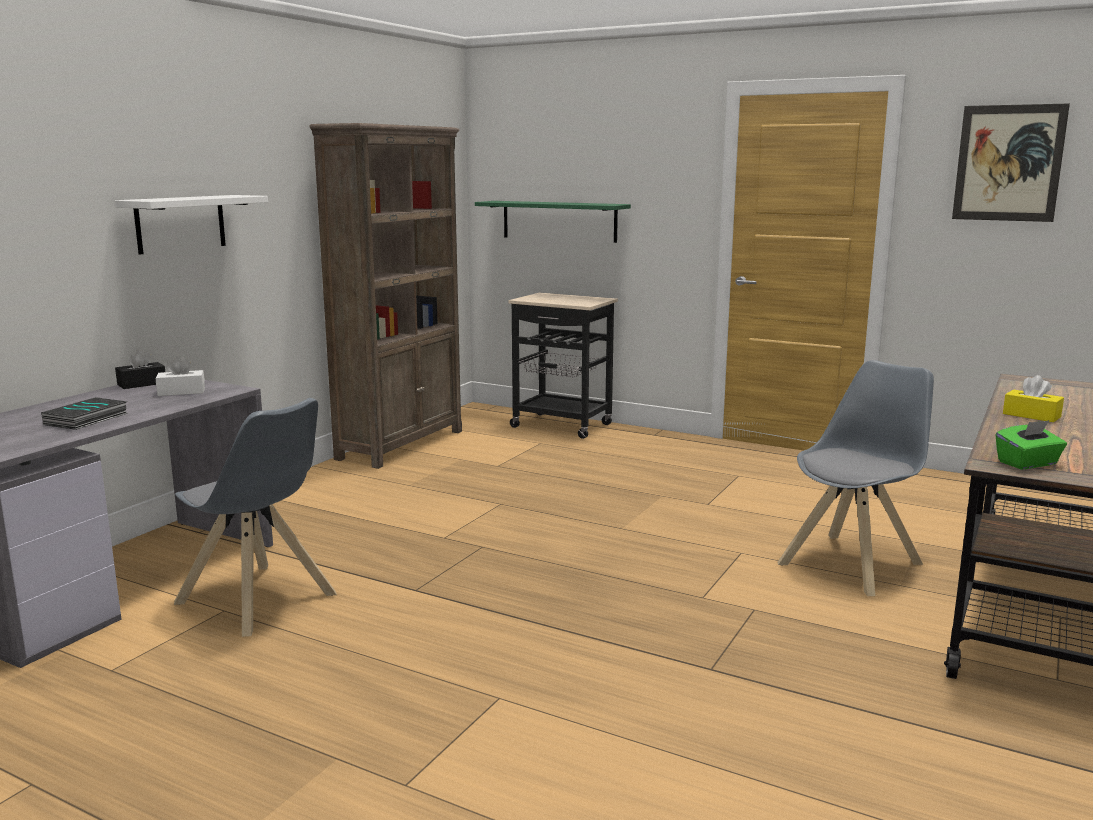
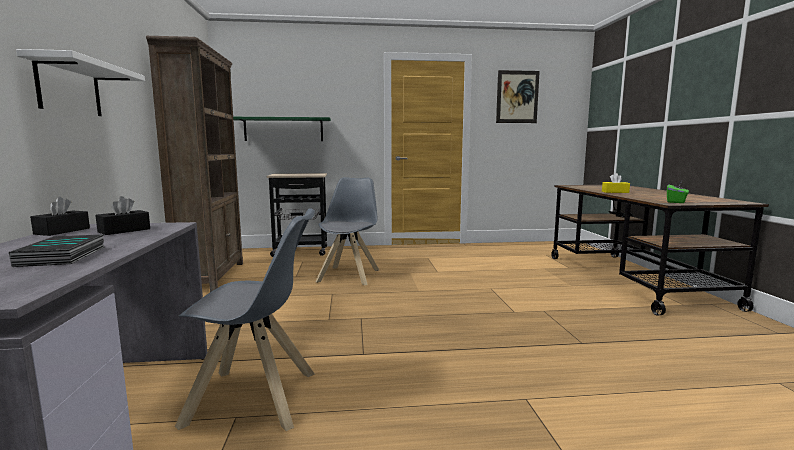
camera: 35 degrees left, 5 degrees down
(181, 392) = (124, 230): white tissue box -> black tissue box
(852, 563) = (538, 281): grey chair -> grey chair (349, 275)

